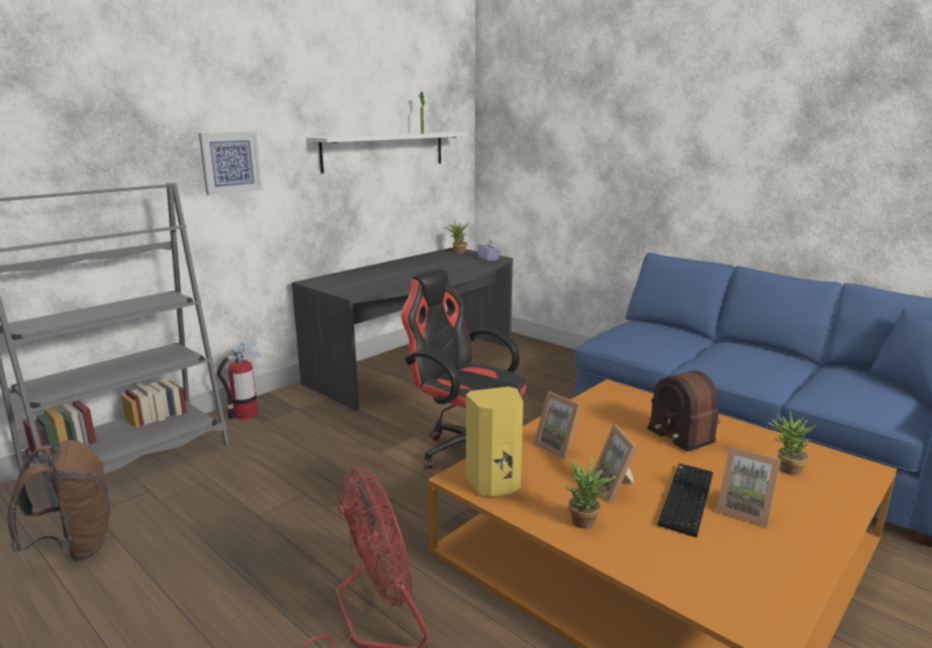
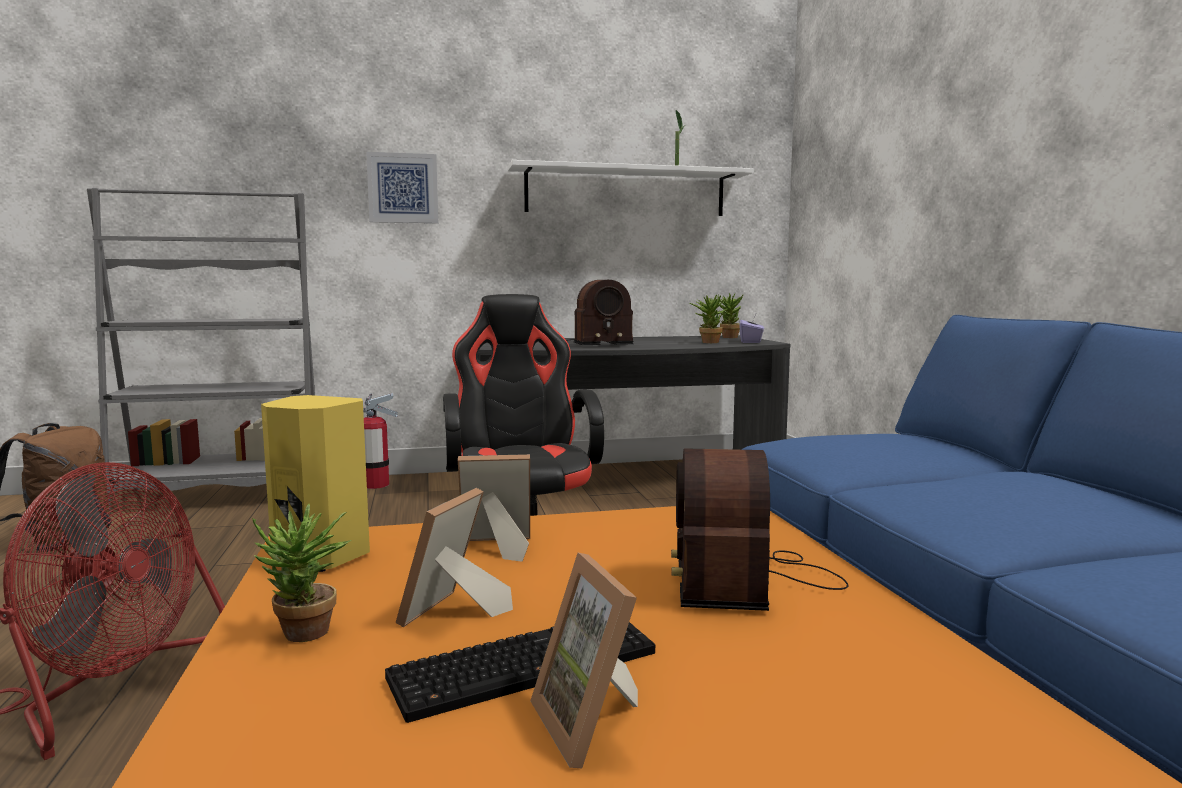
camera: 35 degrees right, 10 degrees down
(404, 278) = (590, 344): none -> radio
(559, 447) = (496, 547): picture frame -> picture frame turned 90 degrees clockwise
(785, 469) = (847, 698): potted plant -> potted plant (708, 342)

